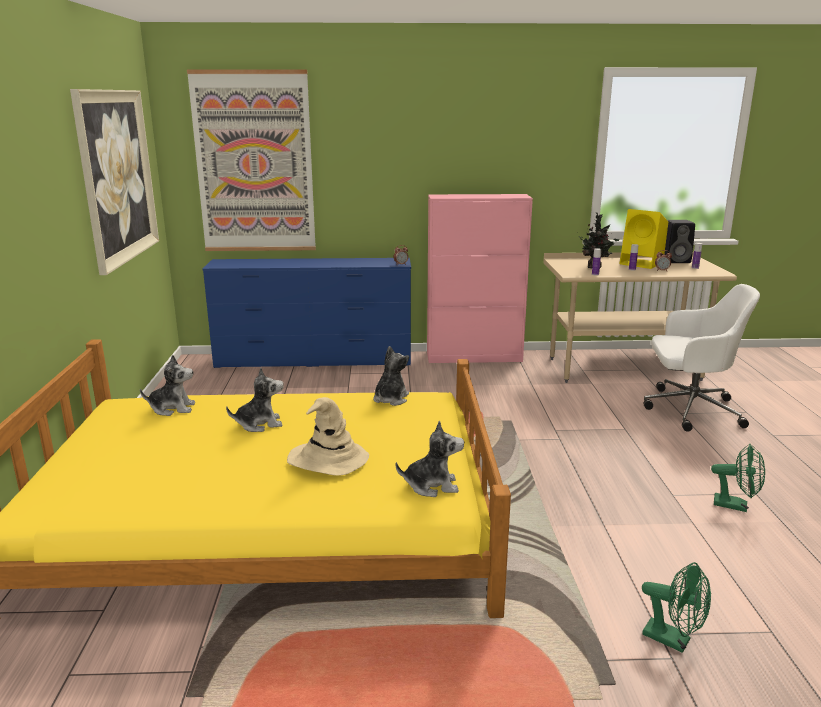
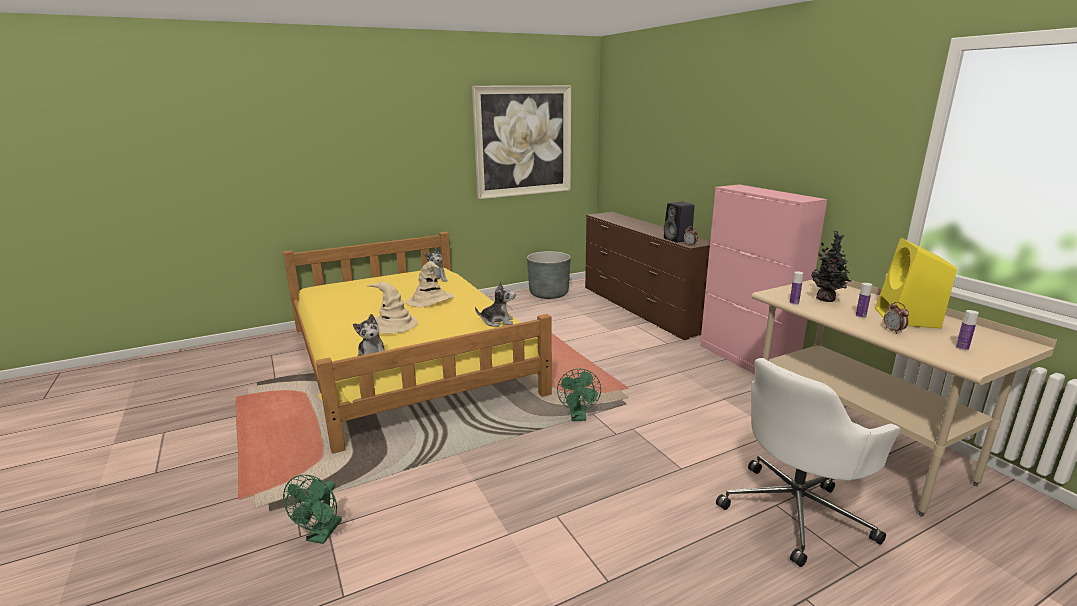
camera: 65 degrees right, 0 degrees up
(194, 389) = (549, 294): none -> grey planter
(254, 163) = (639, 142): picture -> none
(259, 424) = (430, 300): plush toy -> beige hat
(314, 360) = (641, 309): blue dresser -> brown dresser
(676, 261) = (978, 335): black speaker -> black speaker (678, 239)
(689, 409) = (796, 511): white office chair -> white office chair turned 75 degrees clockwise
(736, 505) = (565, 565): green fan -> green fan (578, 417)

